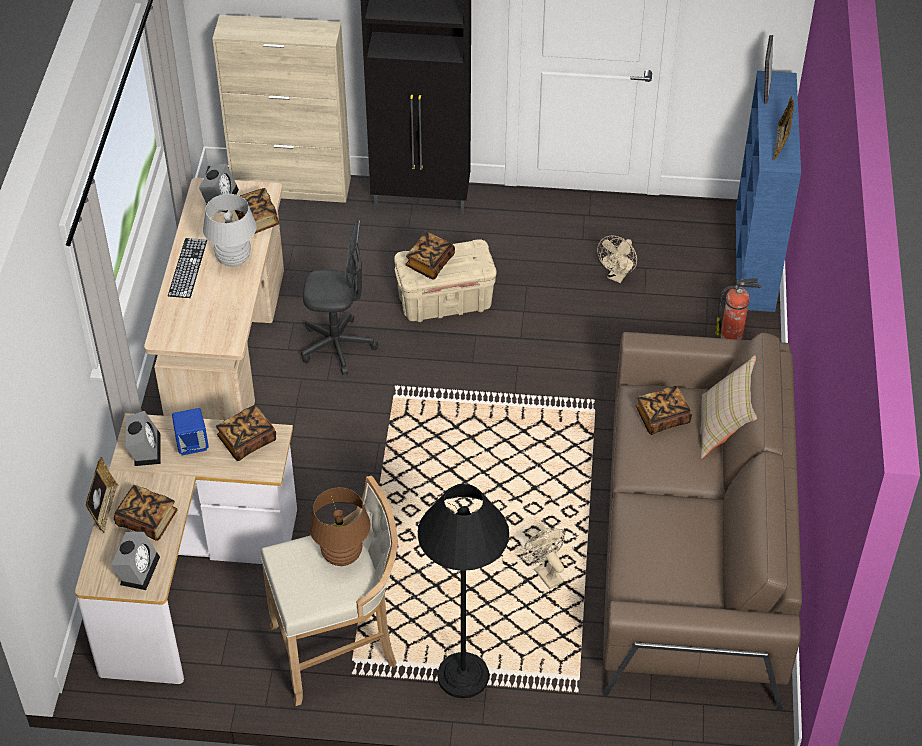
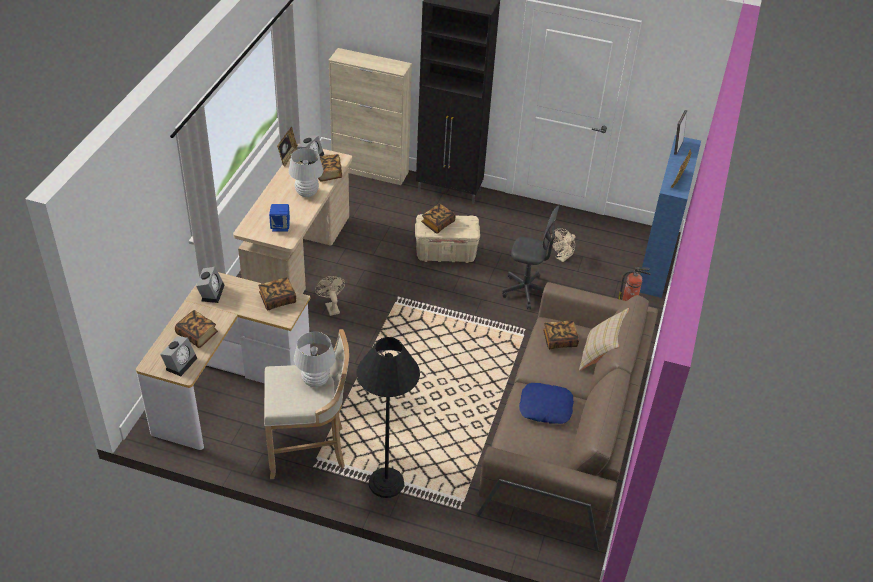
camera: 10 degrees right, 5 degrees down
(104, 509) = (172, 323): picture frame -> picture frame (288, 157)
(187, 268) = (276, 193): keyboard -> none
(192, 444) = (242, 295): blue speaker -> blue speaker (280, 226)
(337, 346) = (368, 267): grey office chair -> grey office chair (526, 291)
(342, 555) = (315, 381): brown table lamp -> white table lamp
(545, 572) = (461, 429): beige fan -> beige fan (331, 307)
(670, 524) = (545, 408): none -> blue pillow

